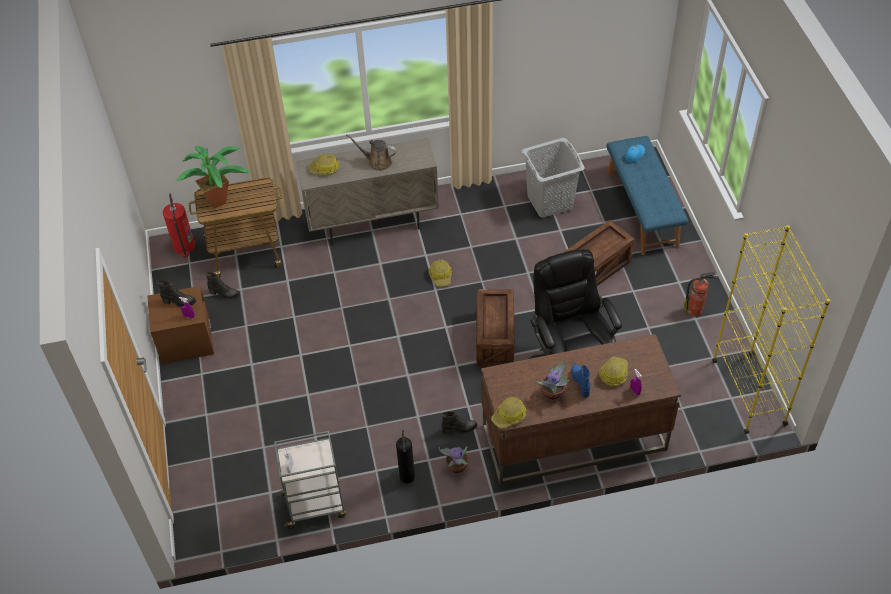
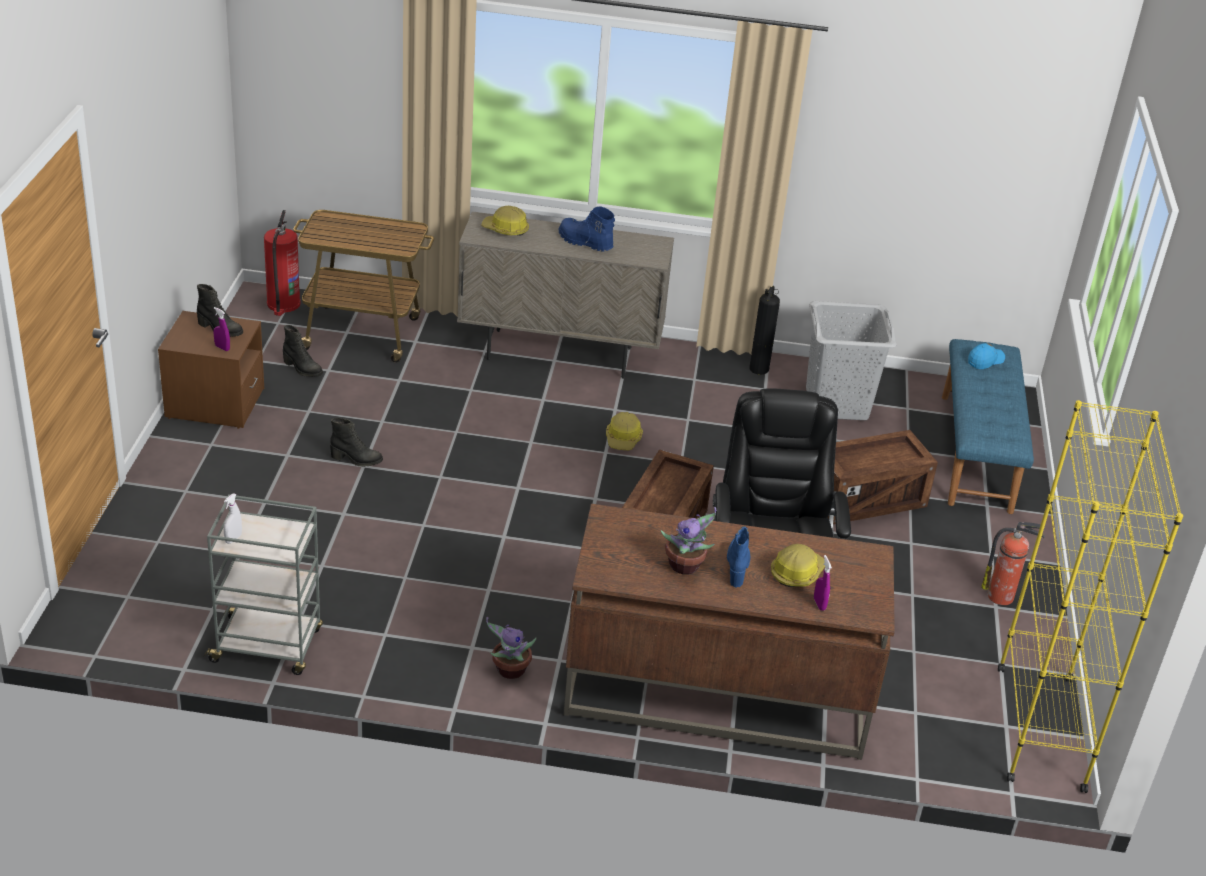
camera: 15 degrees right, 15 degrees down
(221, 201) = (343, 230): potted plant -> none
(377, 162) = (584, 242): brown watering can -> blue boot
(407, 476) = (427, 656): fire extinguisher -> fire extinguisher (759, 368)
(459, 429) = (542, 626): black boot -> black boot (356, 460)
(509, 416) = (599, 572): hard hat -> none

